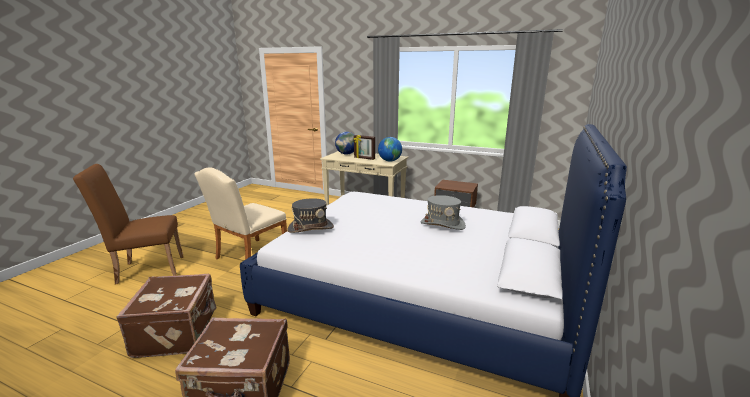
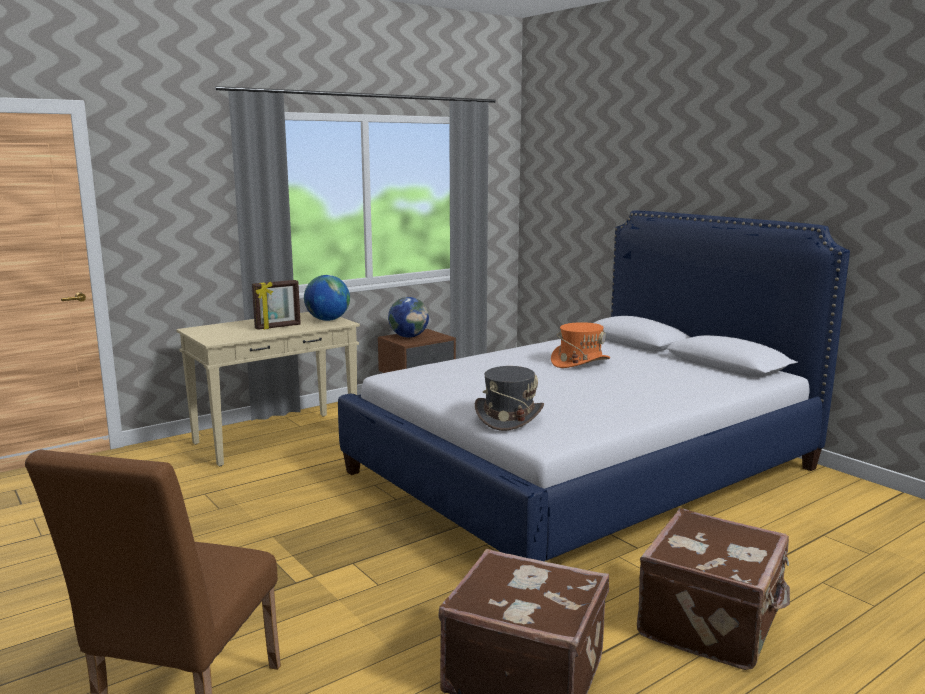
camera: 60 degrees left, 5 degrees down
(248, 256) = (302, 570): beige chair -> none
(346, 154) = (220, 330): globe -> globe (409, 336)
(442, 224) = (580, 362): grey hat -> orange hat

